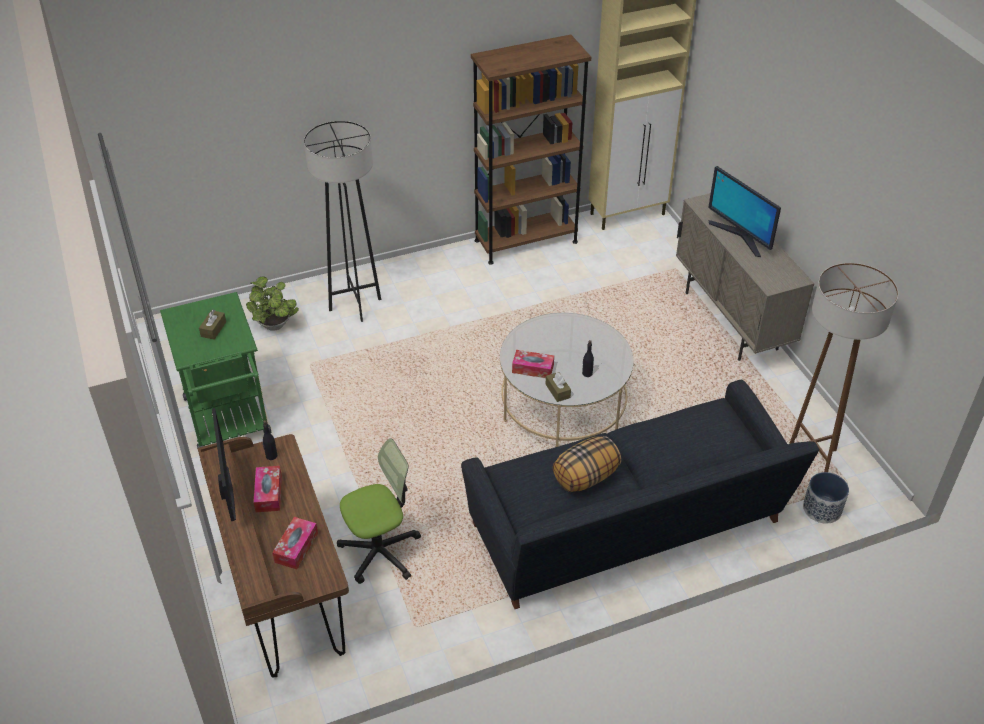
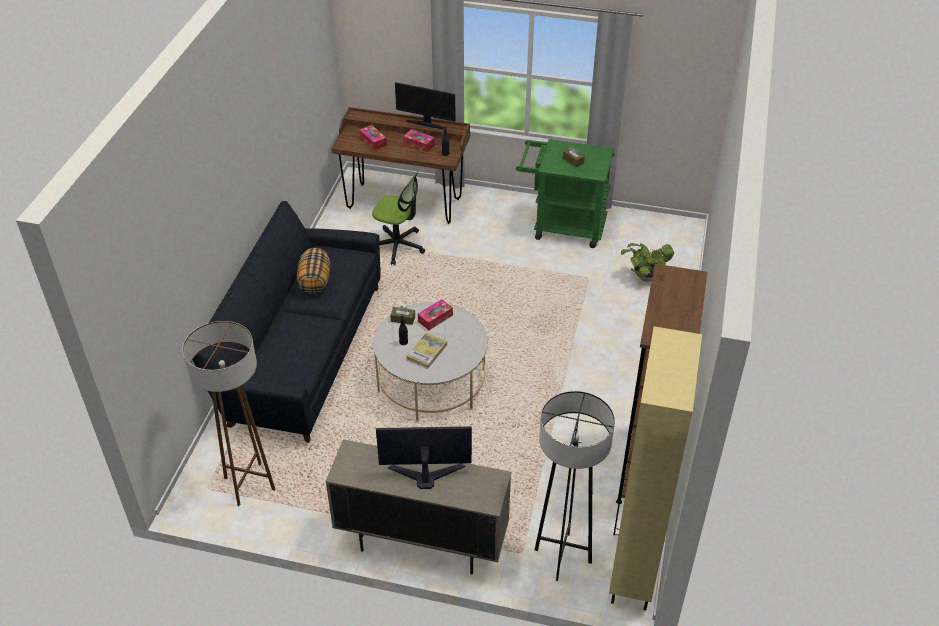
camera: 125 degrees right, 0 degrees up
(355, 305) = (637, 324): grey floor lamp -> grey floor lamp (563, 556)
(380, 551) = (398, 246): office chair -> office chair turned 75 degrees counterclockwise
(582, 351) = (427, 352): none -> book
(822, 509) = (208, 457): planter -> none

